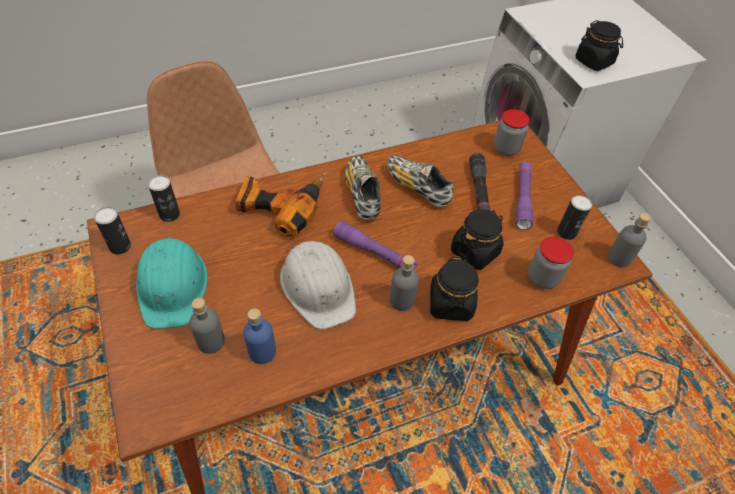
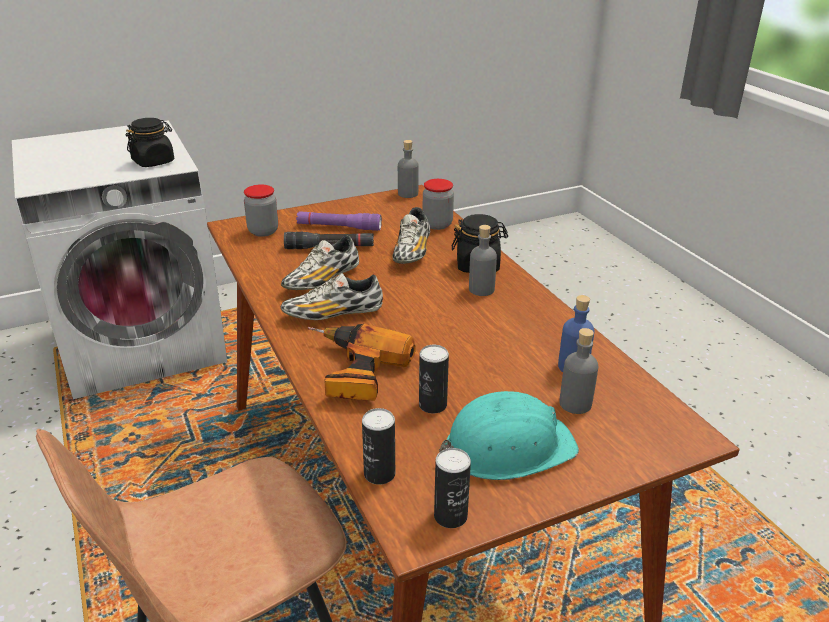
camera: 90 degrees left, 20 degrees down
(318, 287) = (478, 337): white hard hat -> none
(374, 253) = (424, 305): purple flashlight -> none
(475, 252) = (412, 252): black jar -> shoe
(566, 232) = (381, 211): can -> can (432, 405)

